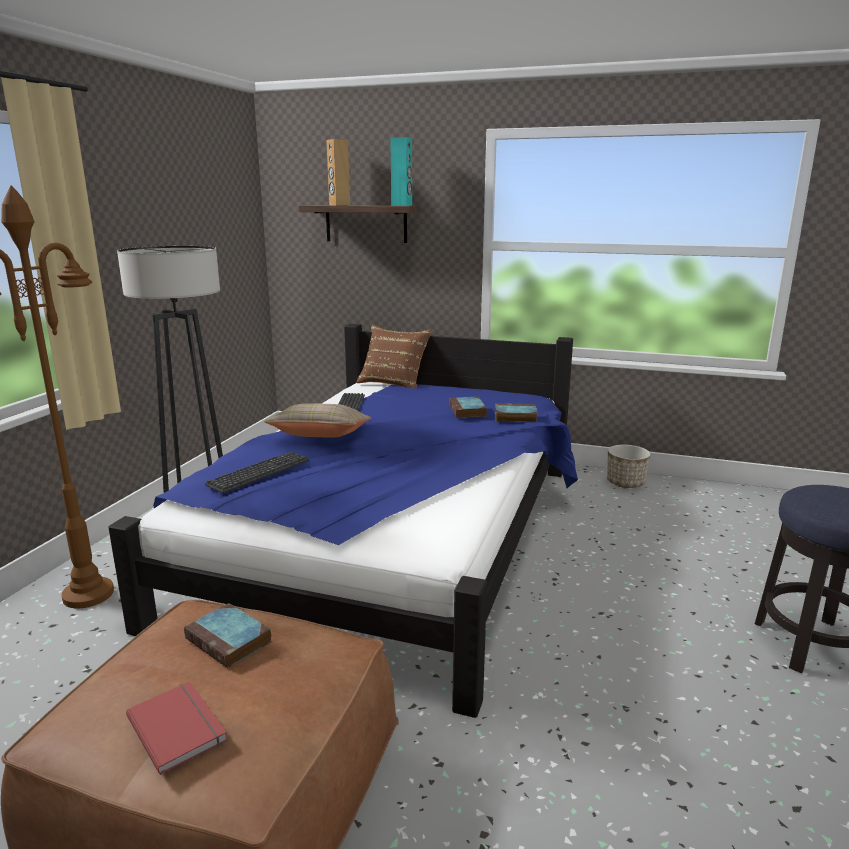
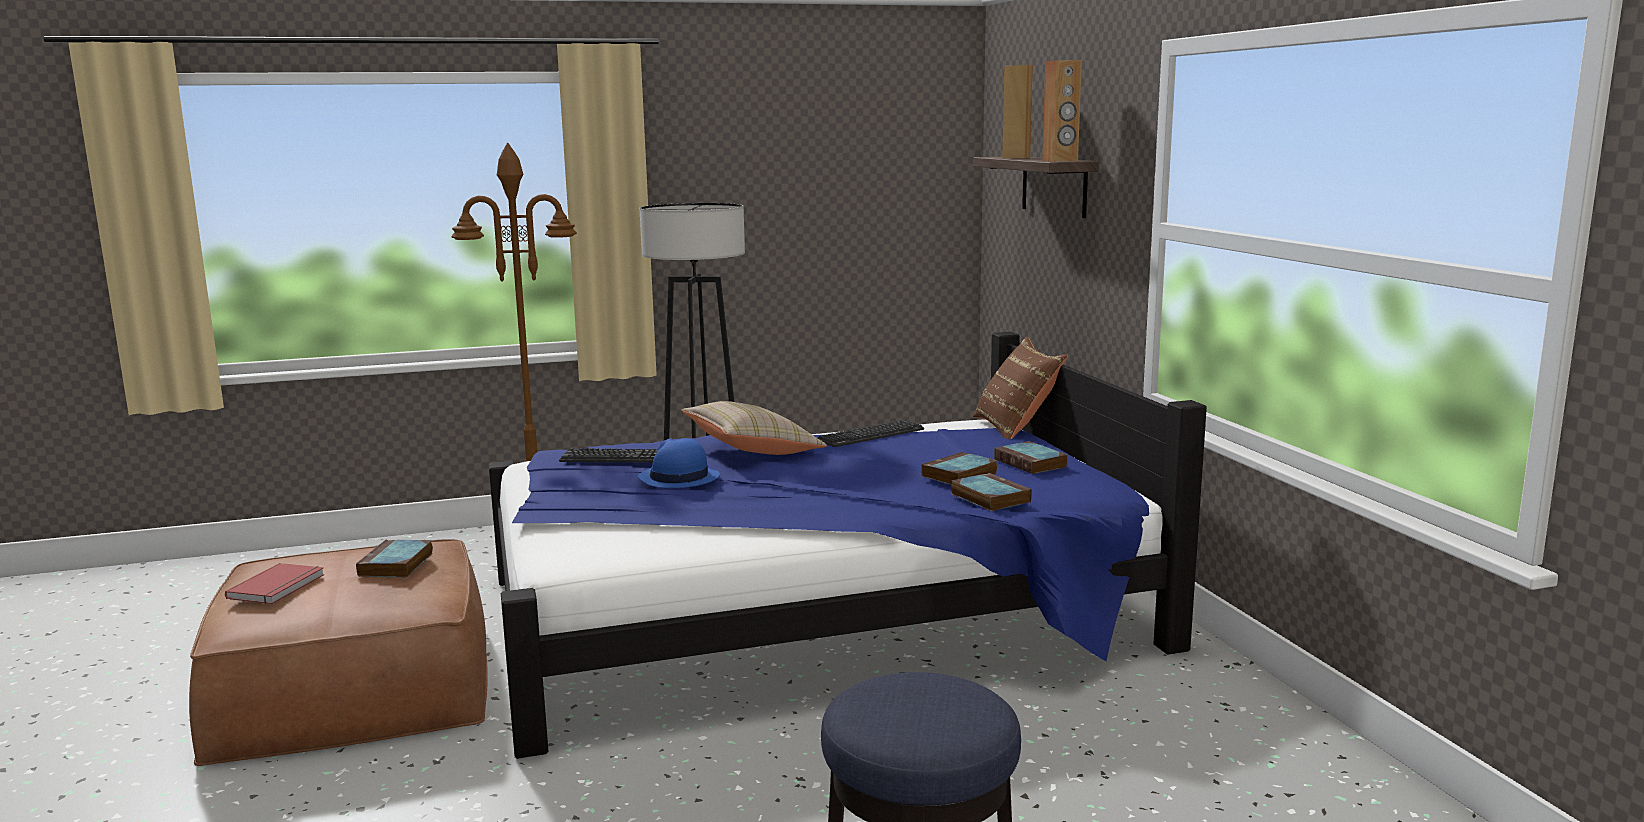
camera: 55 degrees right, 5 degrees down
(345, 468) = (678, 478): none -> blue hat
(402, 205) = (1060, 161): turquoise speaker -> brown speaker
(470, 395) = (1031, 463): none -> book
(625, 483) = (1246, 706): planter -> none

